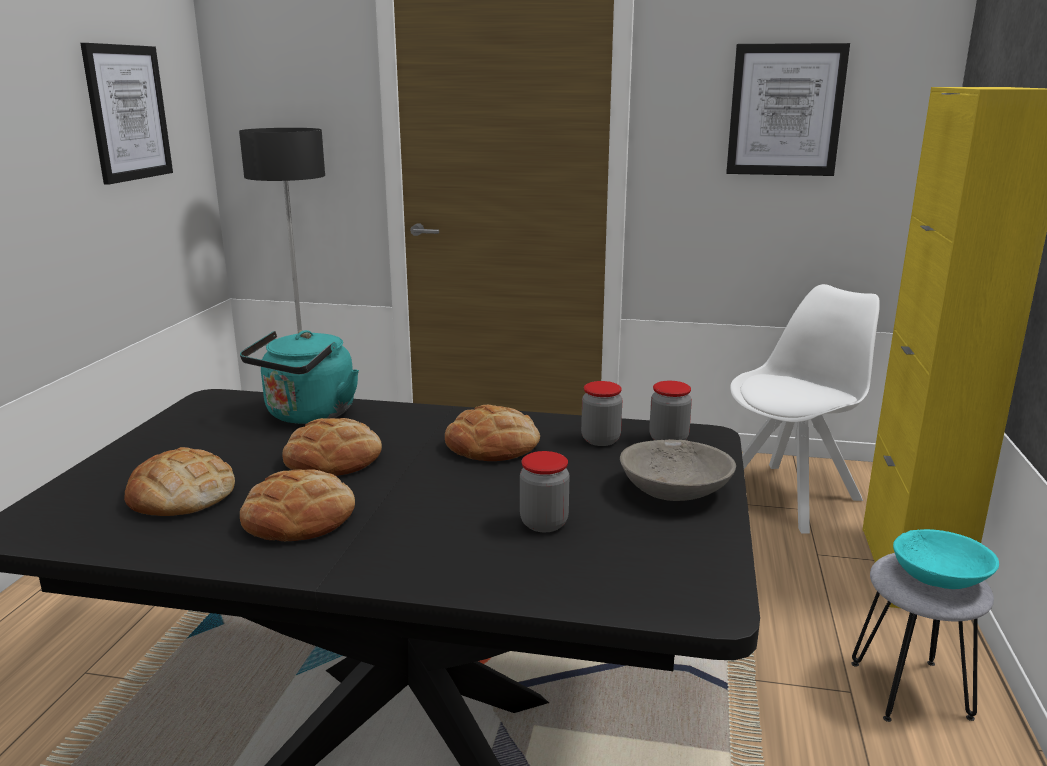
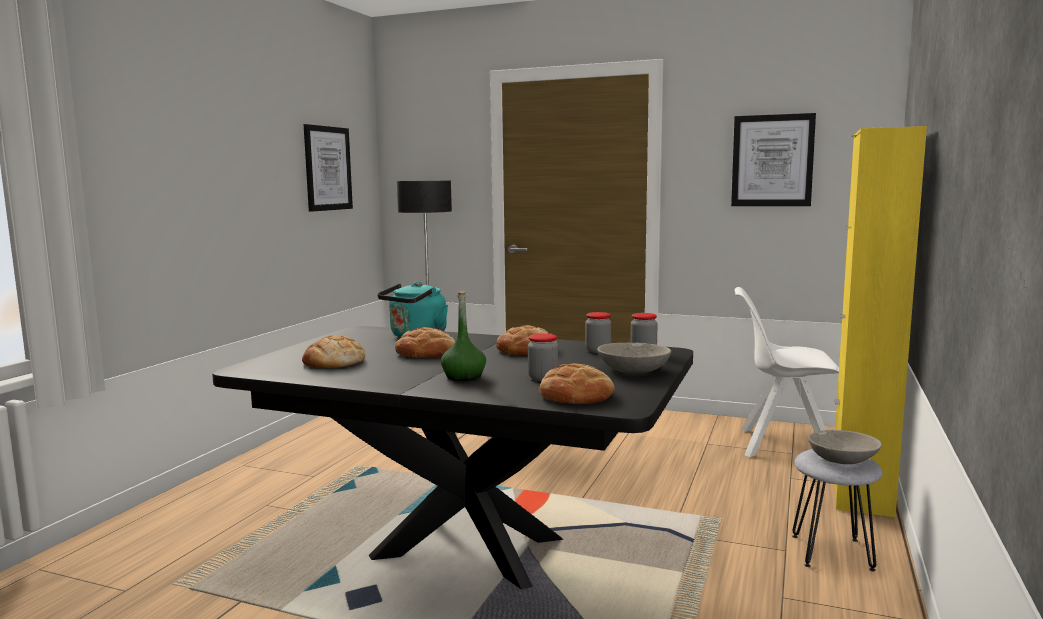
camera: 10 degrees right, 10 degrees down
(299, 517) = (399, 371): bread -> bread (576, 395)
(413, 527) = (464, 376): none -> green bottle
(790, 496) = (782, 445): white chair -> white chair turned 135 degrees counterclockwise
(940, 576) = (843, 459): turquoise bowl -> grey bowl

